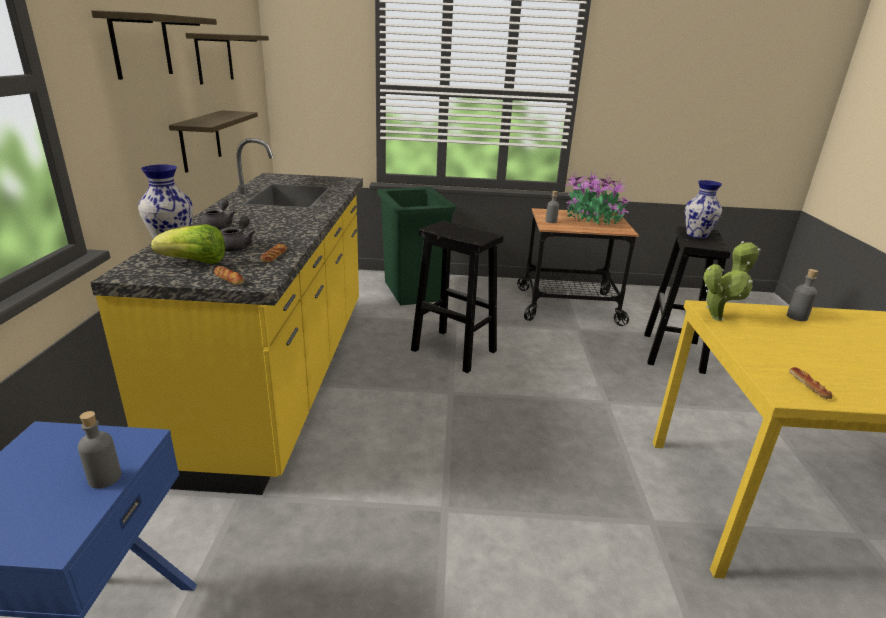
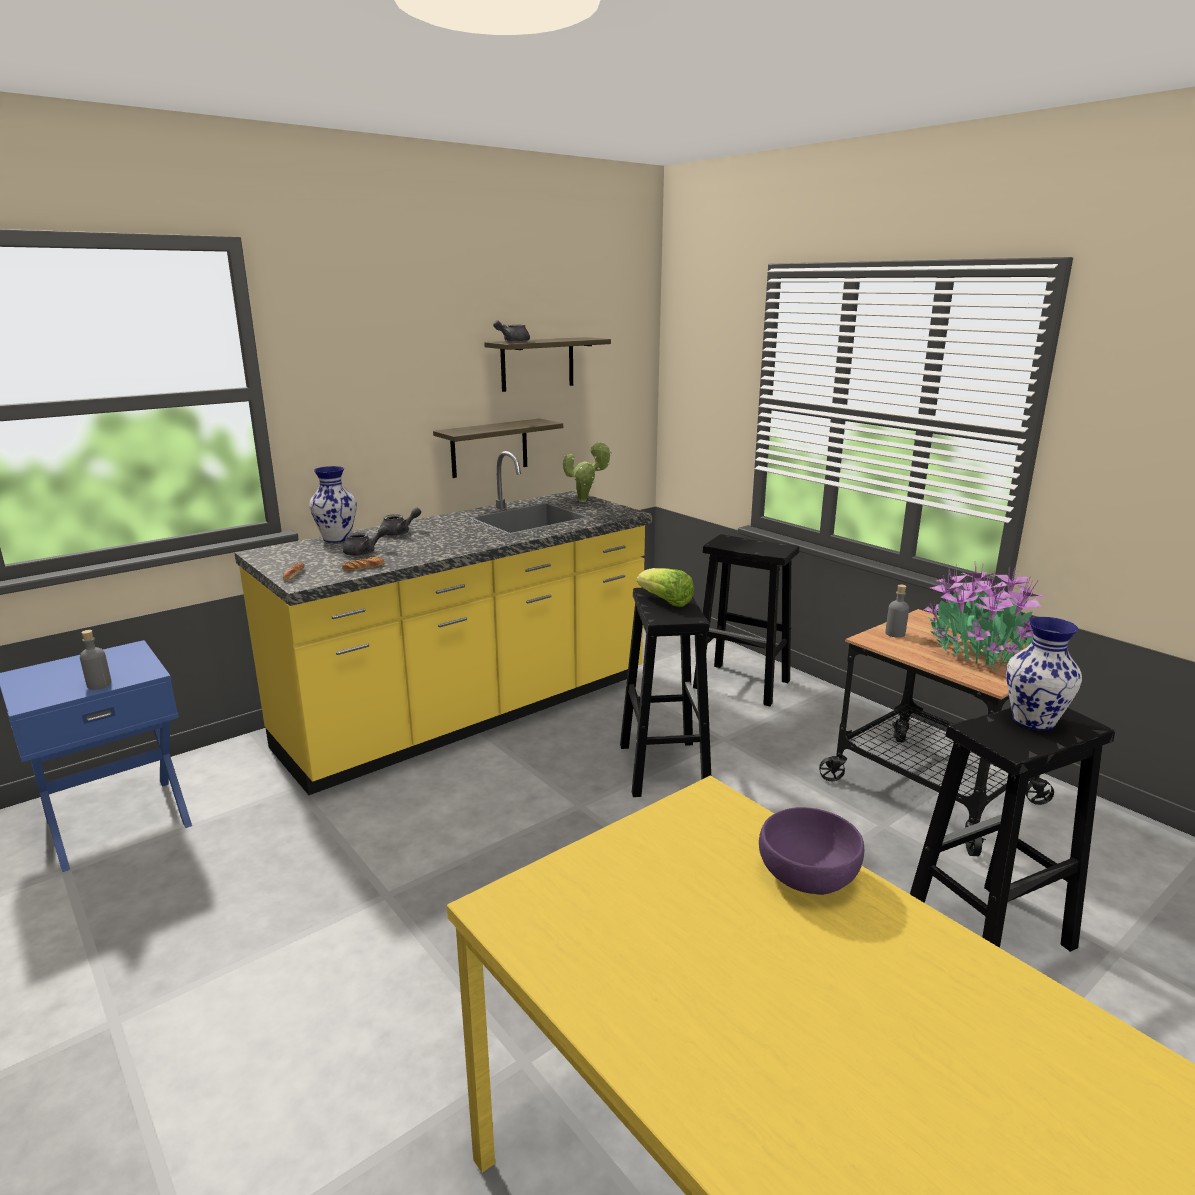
camera: 50 degrees right, 5 degrees down
(141, 45) = (404, 358): shelf -> none
(195, 262) = (310, 556): lettuce -> lettuce (665, 602)
(214, 33) = (512, 341): none -> grey teapot
(413, 290) = (743, 684): green trash can -> black stool
(718, 317) = (685, 810): potted plant -> potted plant (585, 501)
(797, 317) = (808, 873): grey bottle -> purple bowl
(808, 386) = (544, 921): bread -> none

